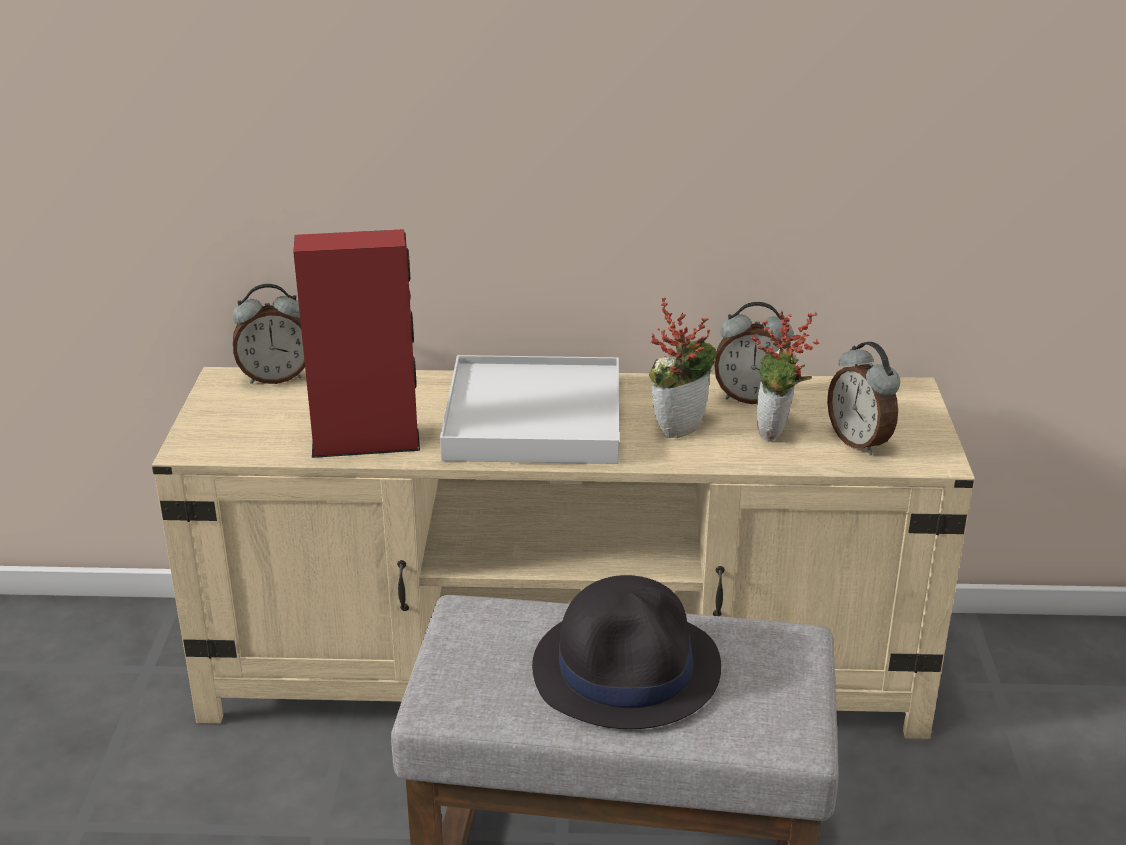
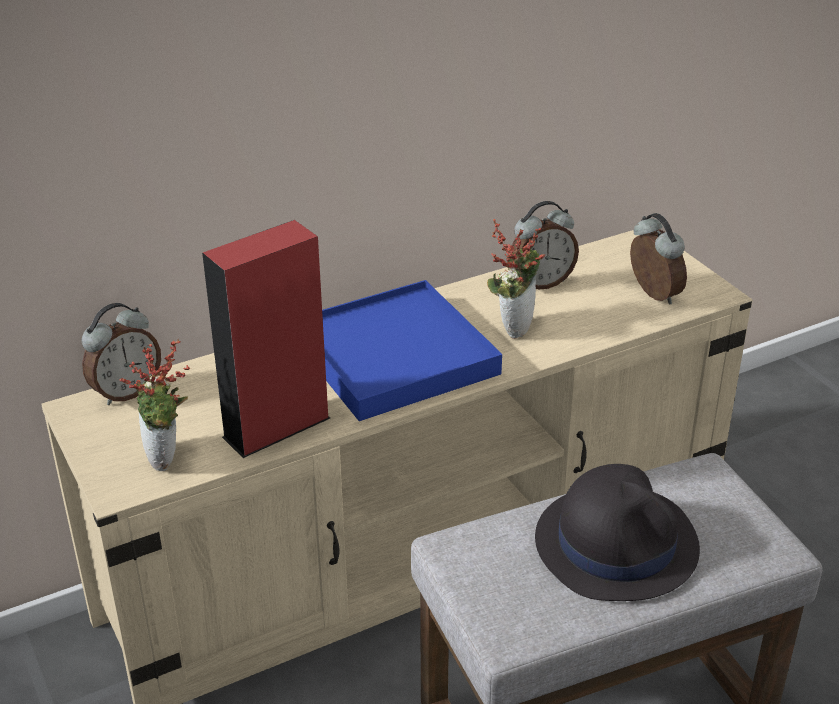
camera: 30 degrees left, 5 degrees up
(534, 419) = (395, 356): white tray -> blue tray
(776, 433) = (589, 308): potted plant -> potted plant (167, 459)
(860, 442) = (652, 295): alarm clock -> alarm clock turned 150 degrees counterclockwise

